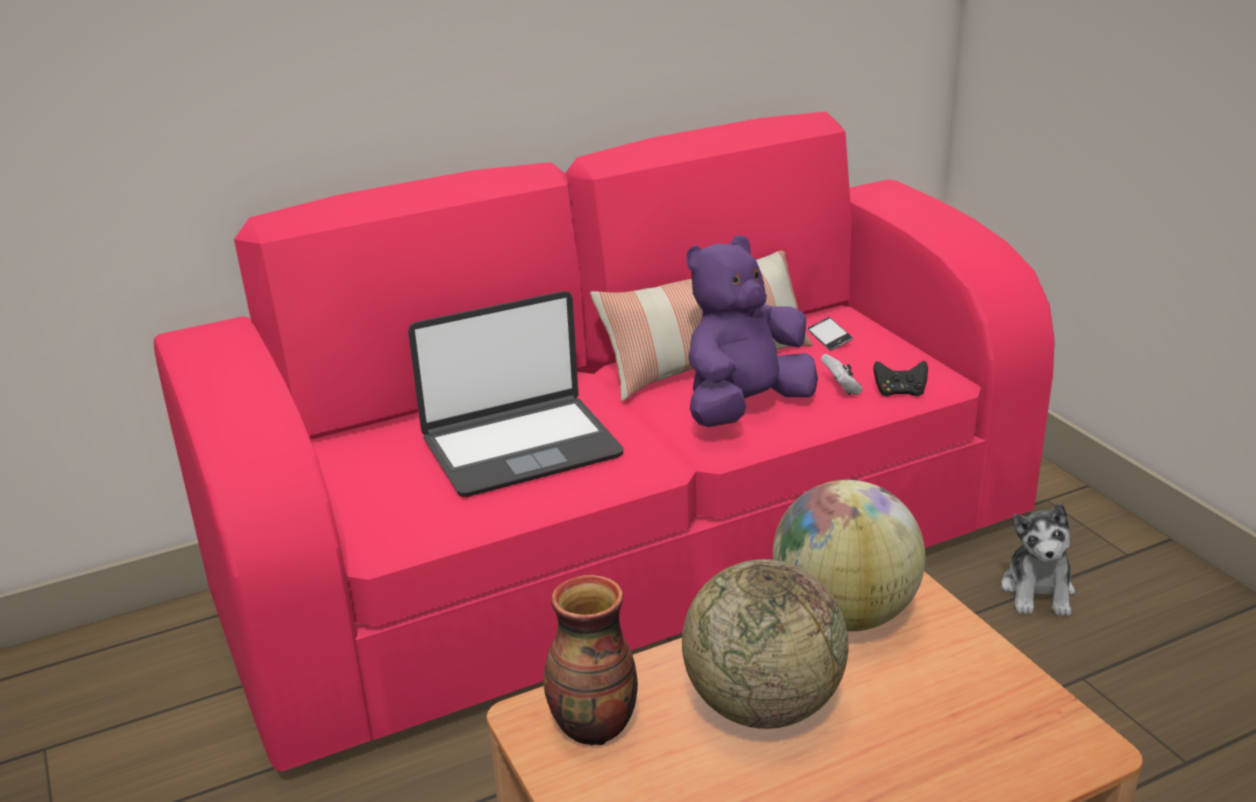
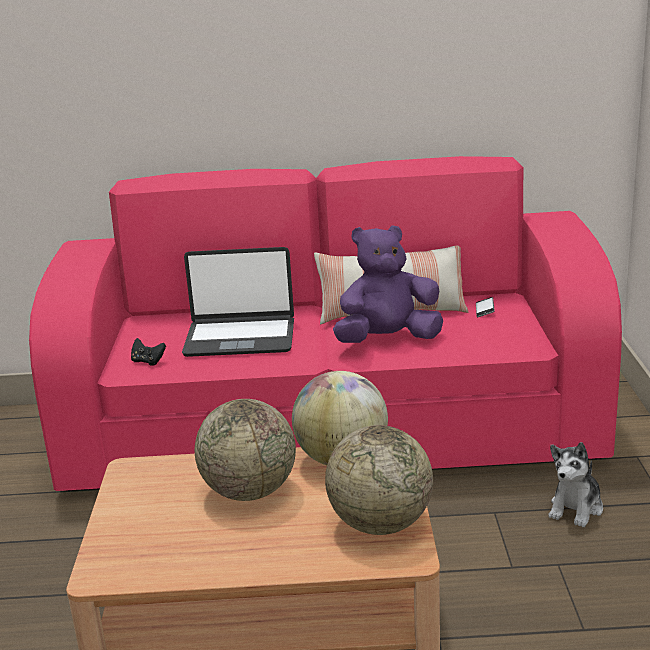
camera: 25 degrees right, 5 degrees down
(594, 727) = (154, 480): vase -> none
(842, 389) = (460, 339): white game controller -> none
(900, 392) = (495, 347): black game controller -> black game controller (148, 361)
(998, 705) = (380, 524): none -> globe

